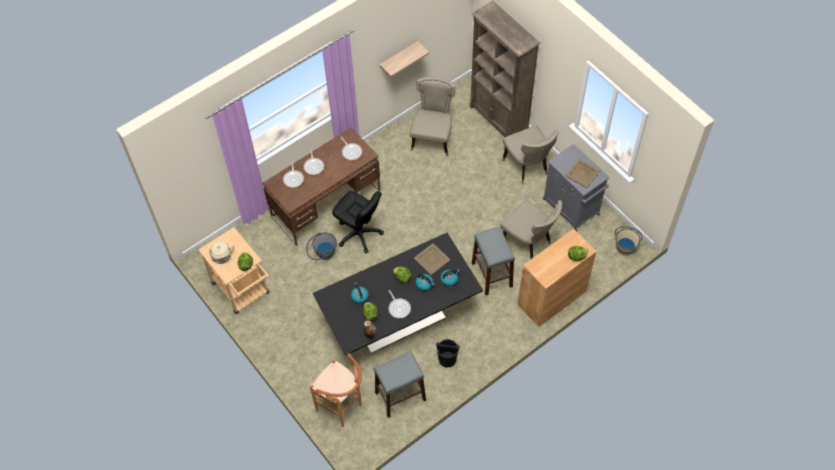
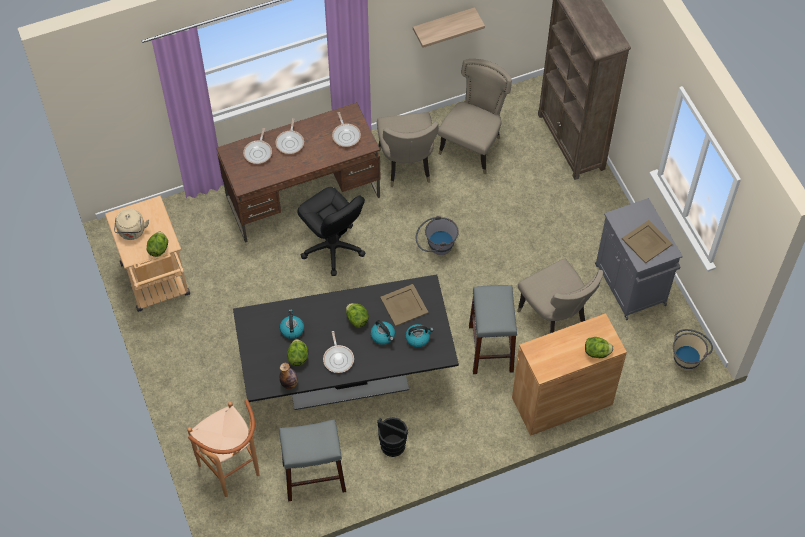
camera: 15 degrees right, 0 degrees up
(322, 254) = (275, 263): grey bucket -> grey bucket (436, 247)
(527, 167) = (588, 216): beige chair -> beige chair (407, 167)

